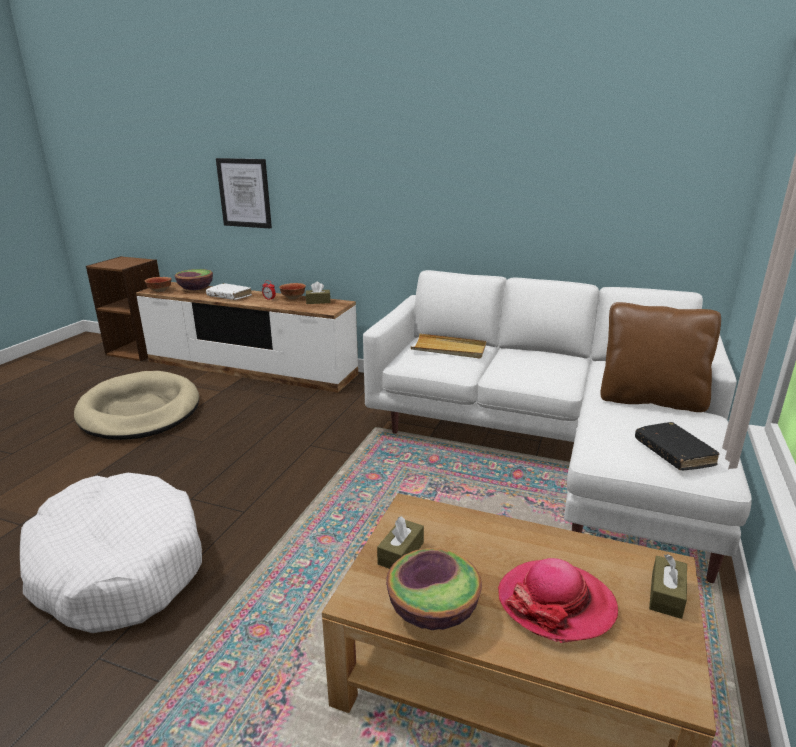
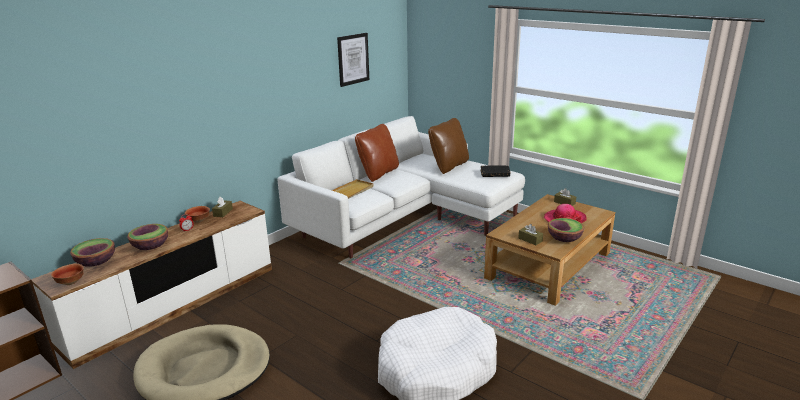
camera: 70 degrees left, 0 degrees up
(229, 296) = (151, 246): white book -> bowl
(244, 193) = (123, 147): picture -> picture (353, 59)
(541, 354) = (378, 173): none -> brown pillow

